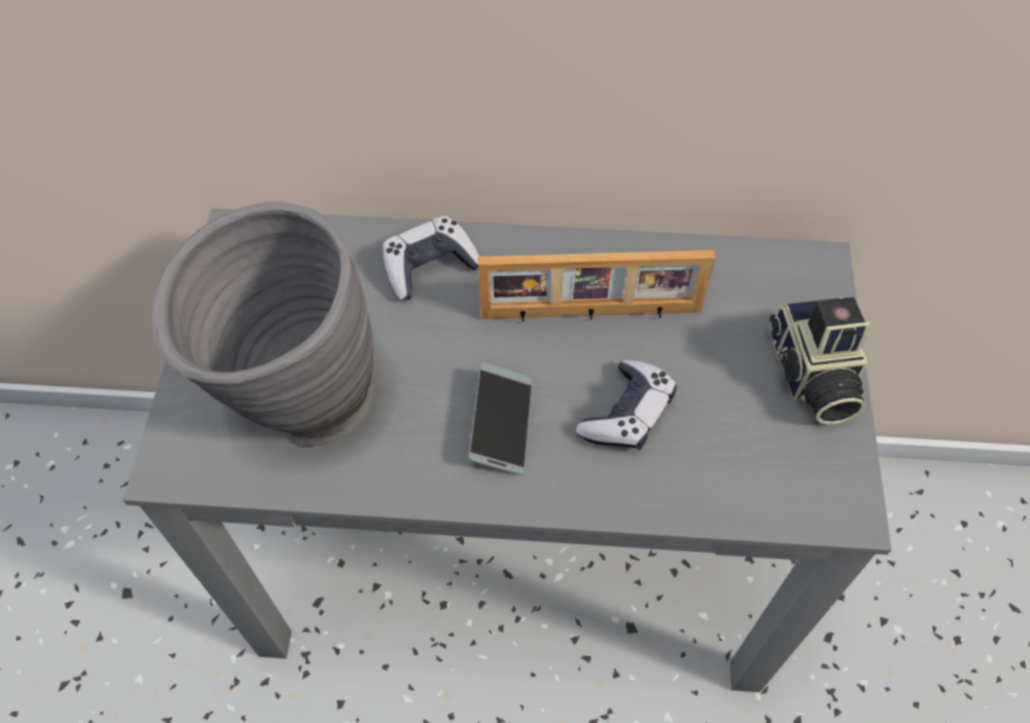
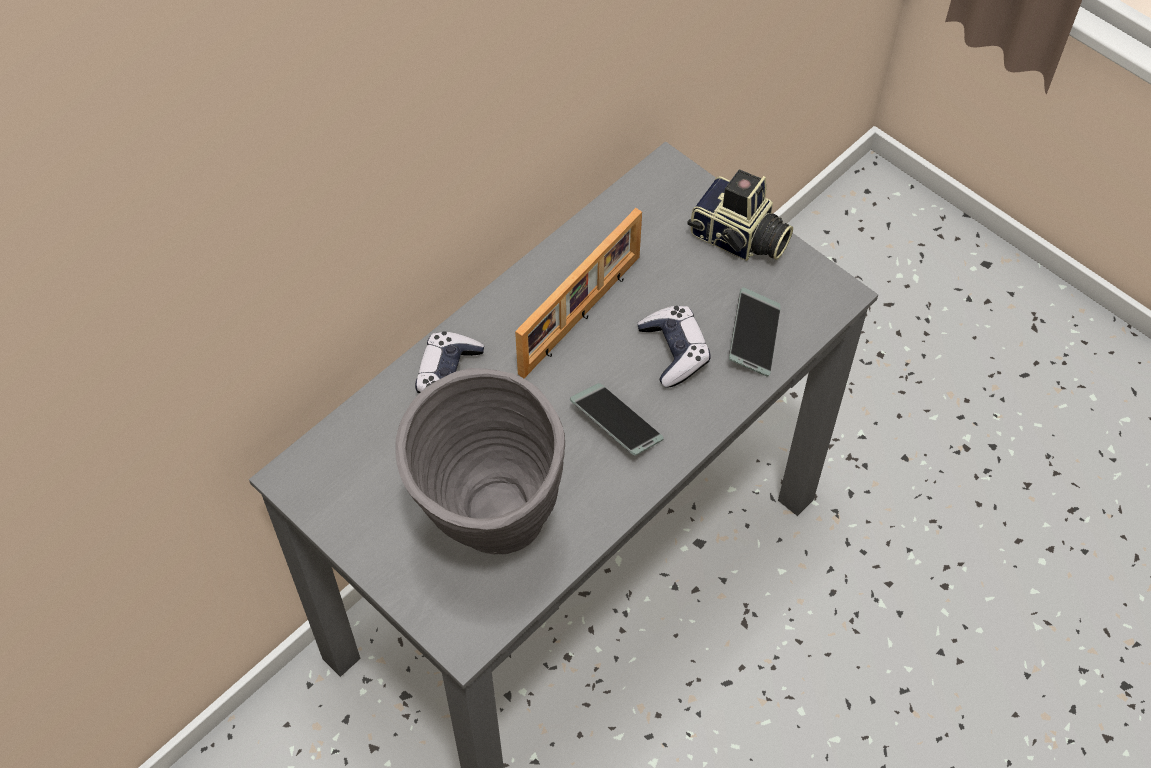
camera: 50 degrees left, 0 degrees up
(714, 470) = (754, 337): none -> phone

